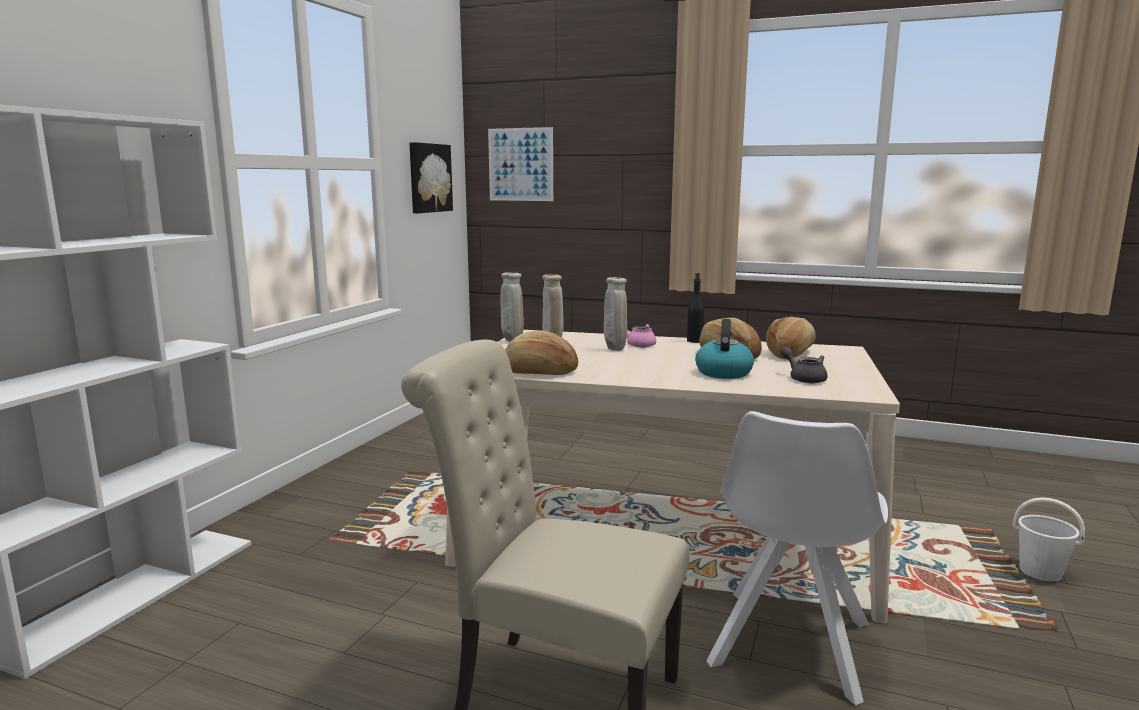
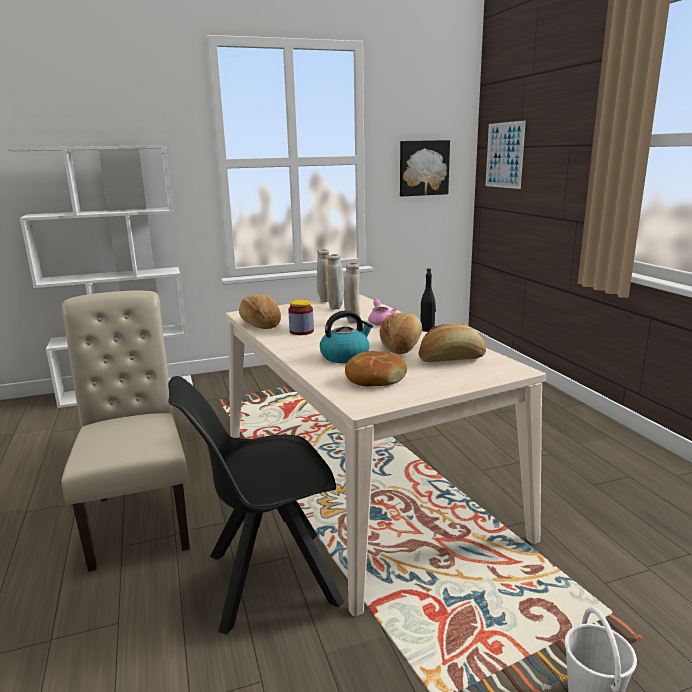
camera: 50 degrees right, 5 degrees up
(607, 367) = (301, 331): none -> jar
(789, 646) = (268, 579): white chair -> black chair
(804, 378) = (374, 378): grey teapot -> bread

